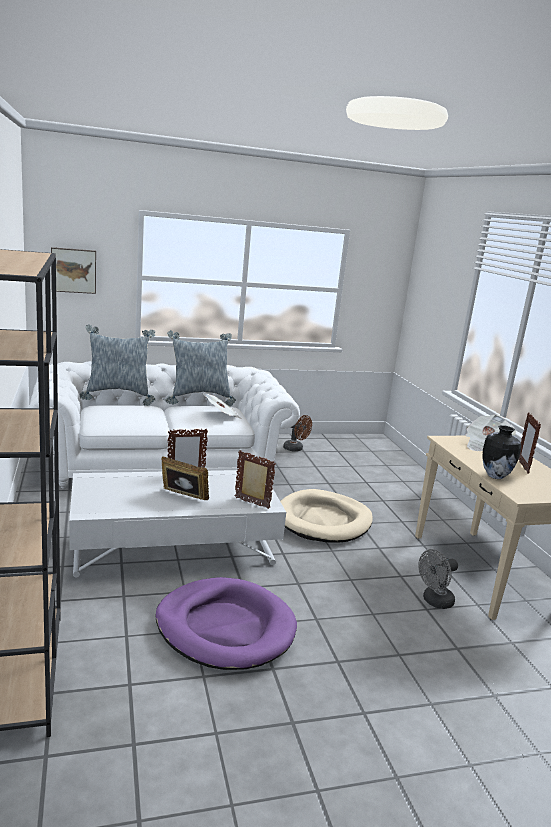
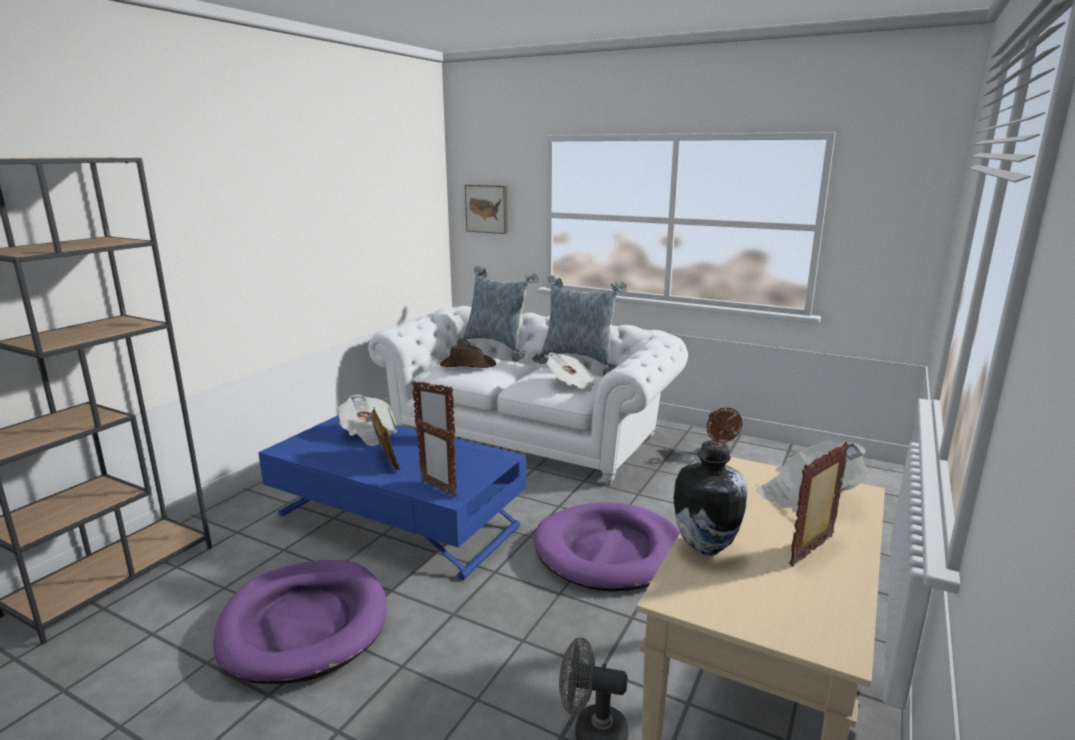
camera: 45 degrees right, 0 degrees up
(120, 414) = (467, 365): none -> brown hat
(131, 483) = (369, 434): none -> newspaper
(174, 548) = (397, 522): white coffee table -> blue coffee table
(252, 503) = (438, 488): picture frame -> picture frame turned 150 degrees clockwise
(323, 520) = (610, 552): beige dog bed -> purple dog bed

